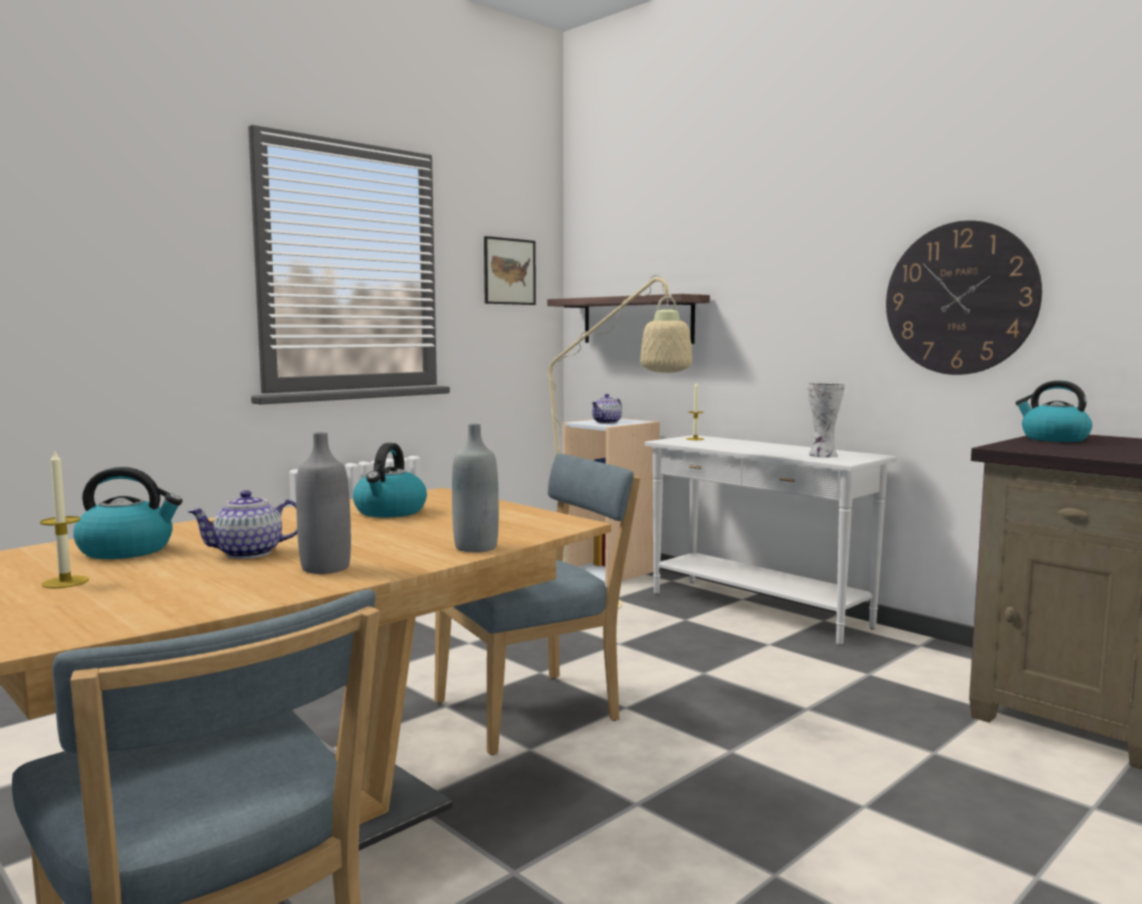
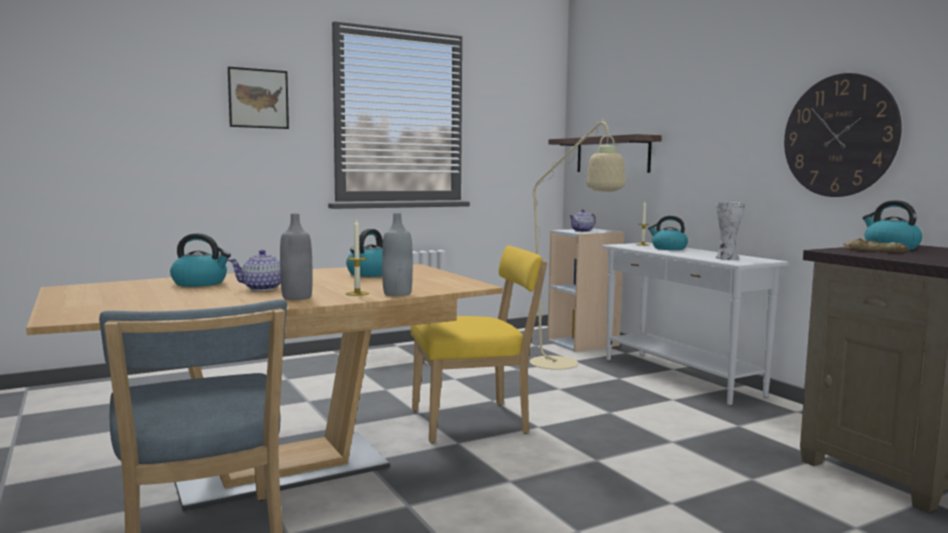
camera: 15 degrees right, 0 degrees up
(65, 582) = (154, 294): candle -> candle (357, 293)
(509, 271) = (520, 119): picture -> picture (258, 98)
(535, 710) = (475, 421): blue chair -> yellow chair
(734, 443) = (668, 248): none -> kettle
(1051, 446) = (874, 251): none -> bread

